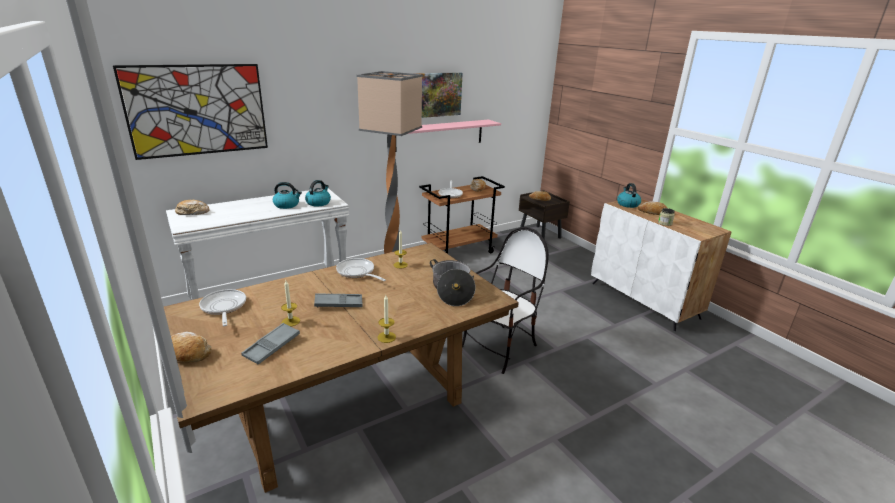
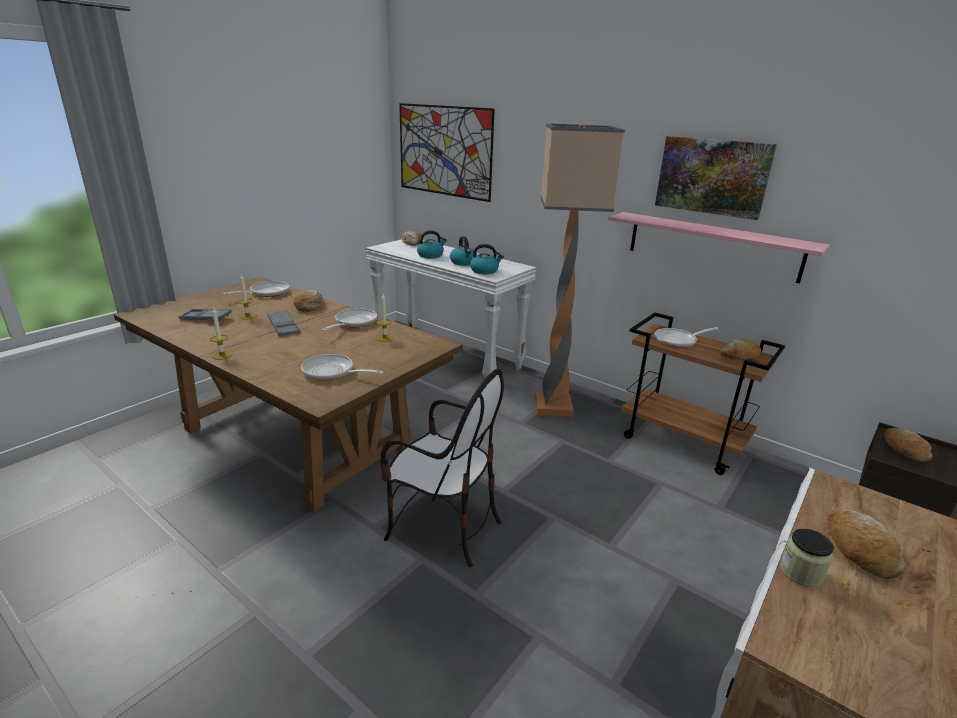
camera: 70 degrees right, 0 degrees up
(188, 353) = (198, 298): bread -> bread (309, 306)
(452, 291) = (332, 372): cooking pot -> frying pan
(627, 204) = (860, 504): kettle -> kettle (430, 255)

